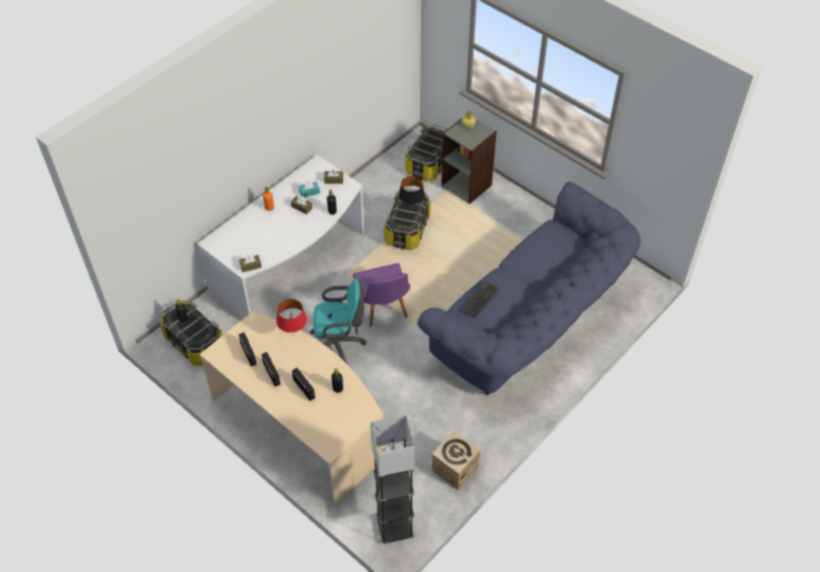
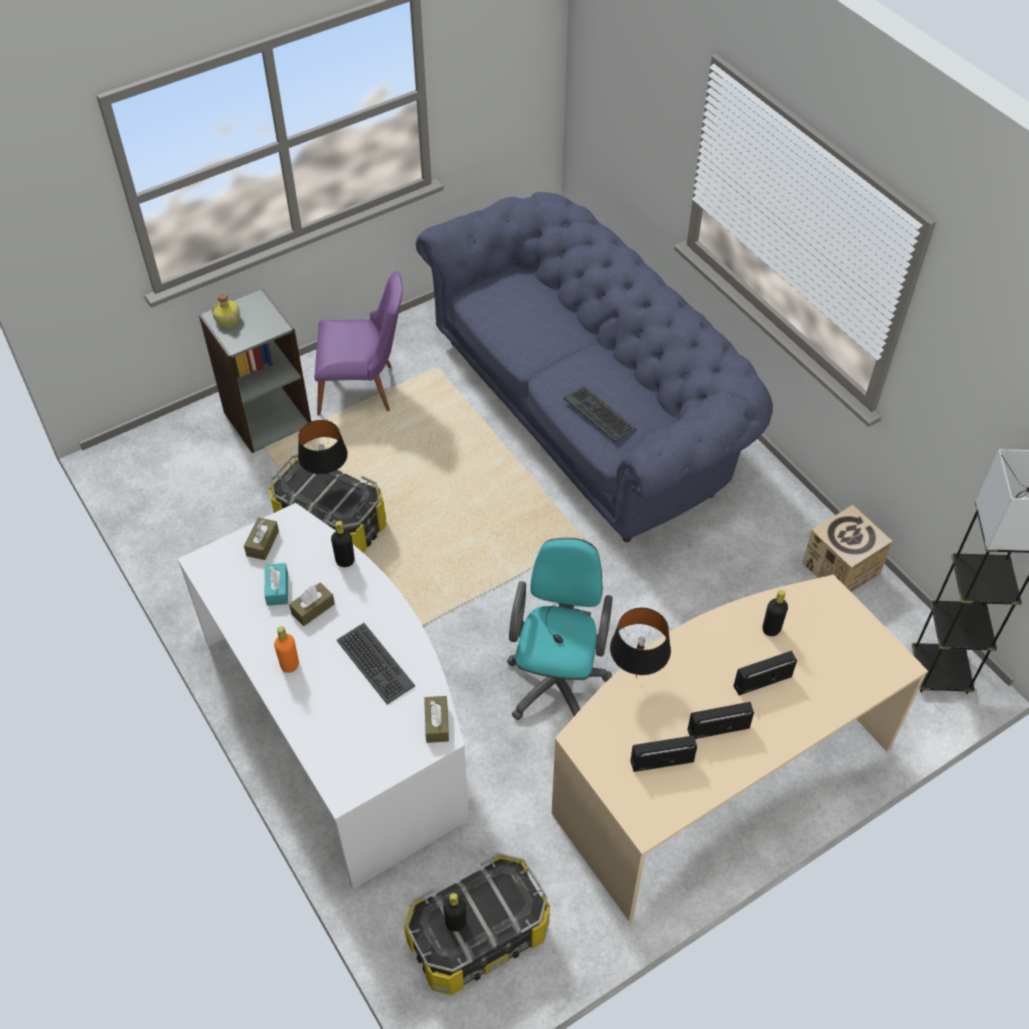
camera: 75 degrees left, 0 degrees up
(277, 236) = (374, 663): none -> keyboard
(293, 336) = (635, 678): red table lamp -> black table lamp
(383, 310) = (500, 596): purple chair -> purple chair (364, 390)
(429, 163) = (188, 456): storage box -> none

